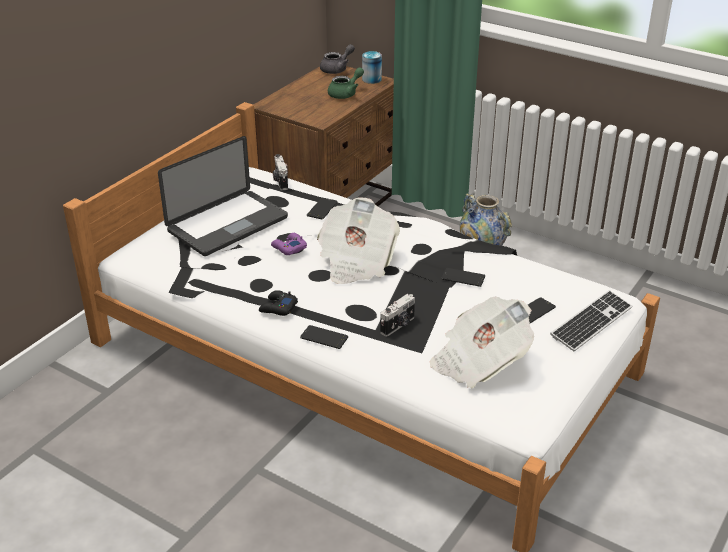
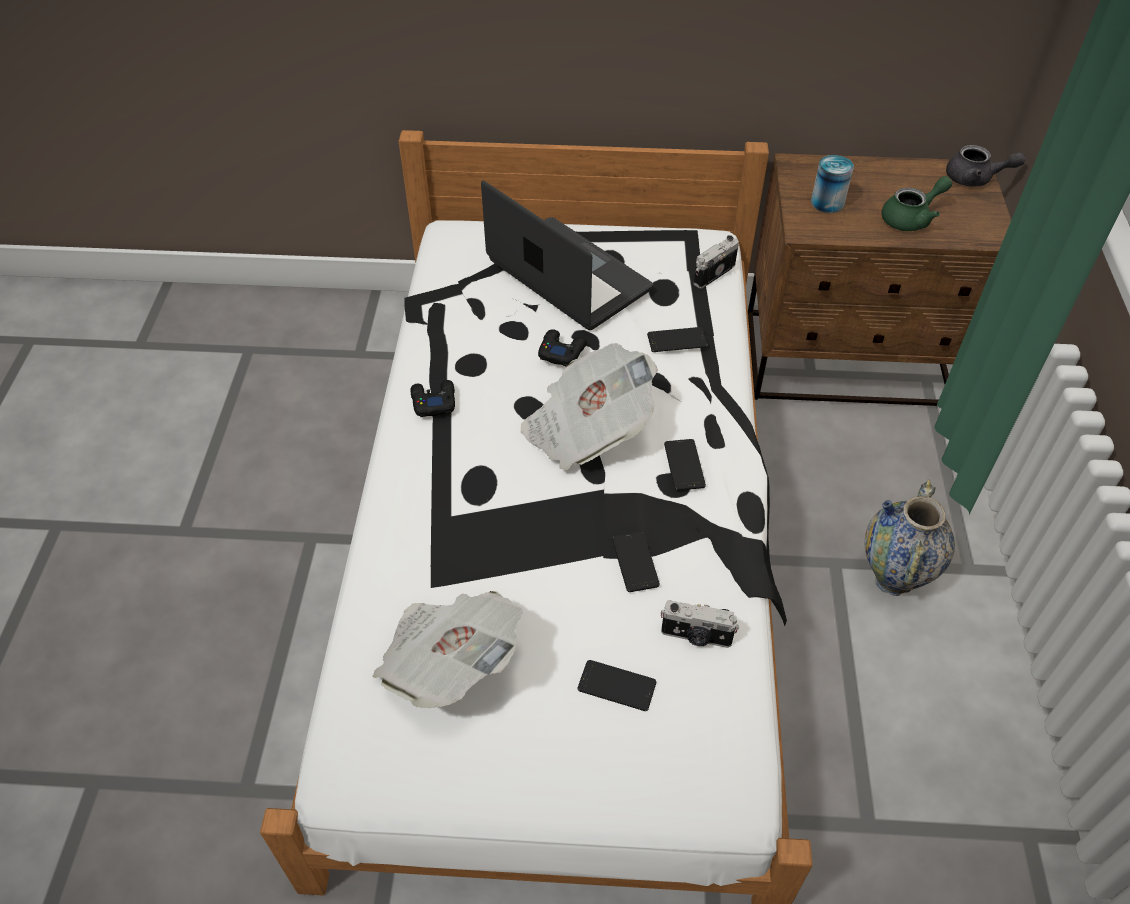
camera: 60 degrees right, 15 degrees up
(227, 224) = (568, 276): laptop -> laptop turned 150 degrees counterclockwise
(289, 248) = (561, 351): purple game controller -> black game controller
(324, 338) = (402, 472): phone -> phone (684, 465)
(345, 94) = (911, 218): green teapot -> green teapot turned 45 degrees counterclockwise
(371, 79) = (987, 224): can -> can (827, 202)
(398, 325) = (475, 536): camera -> camera (696, 636)
(591, 322) = (640, 778): keyboard -> none

